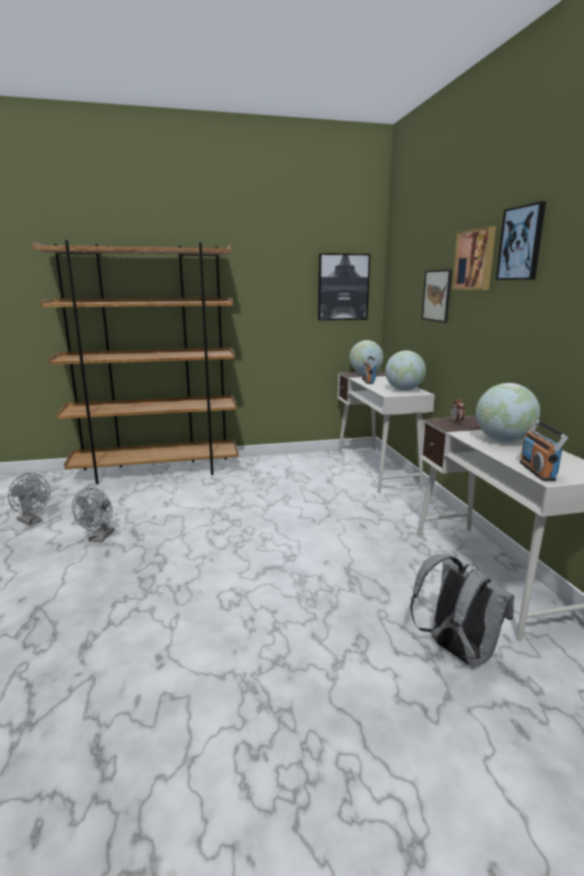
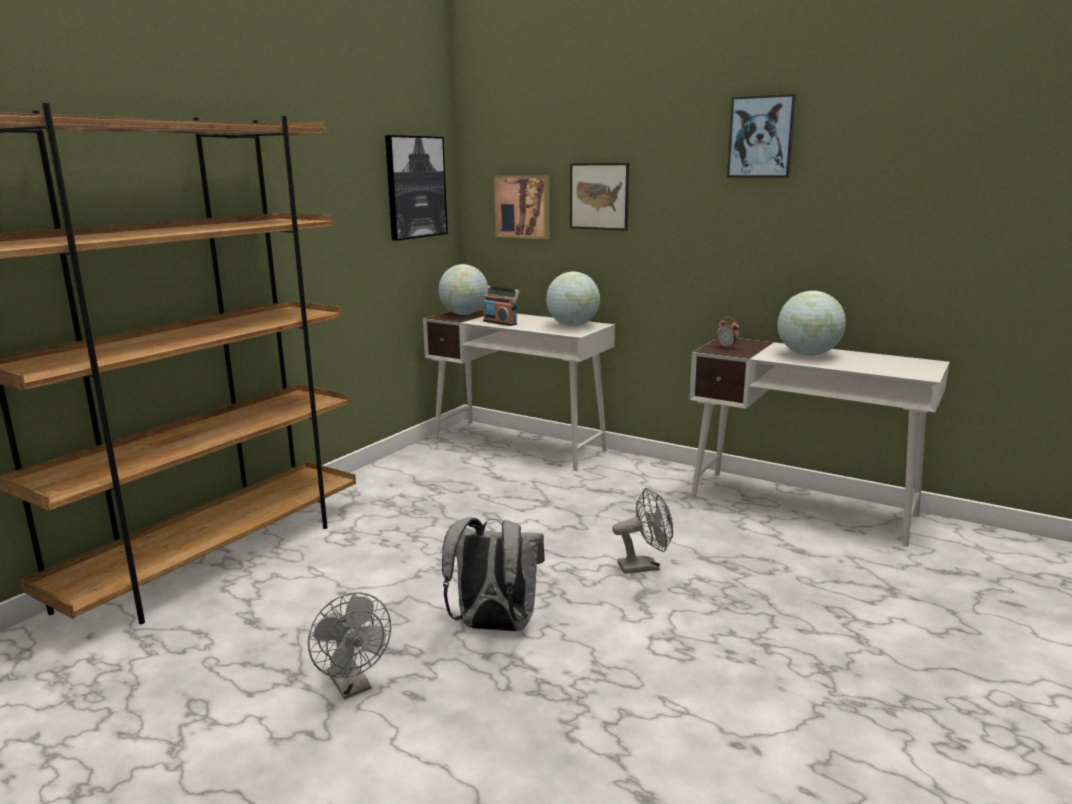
camera: 45 degrees left, 0 degrees up
(32, 521) = (156, 735): grey fan -> grey fan (644, 566)
(456, 651) = (896, 577): grey backpack -> grey backpack (493, 626)
(475, 260) = (678, 152): picture -> picture (523, 206)
(537, 471) = (901, 372): radio -> none

